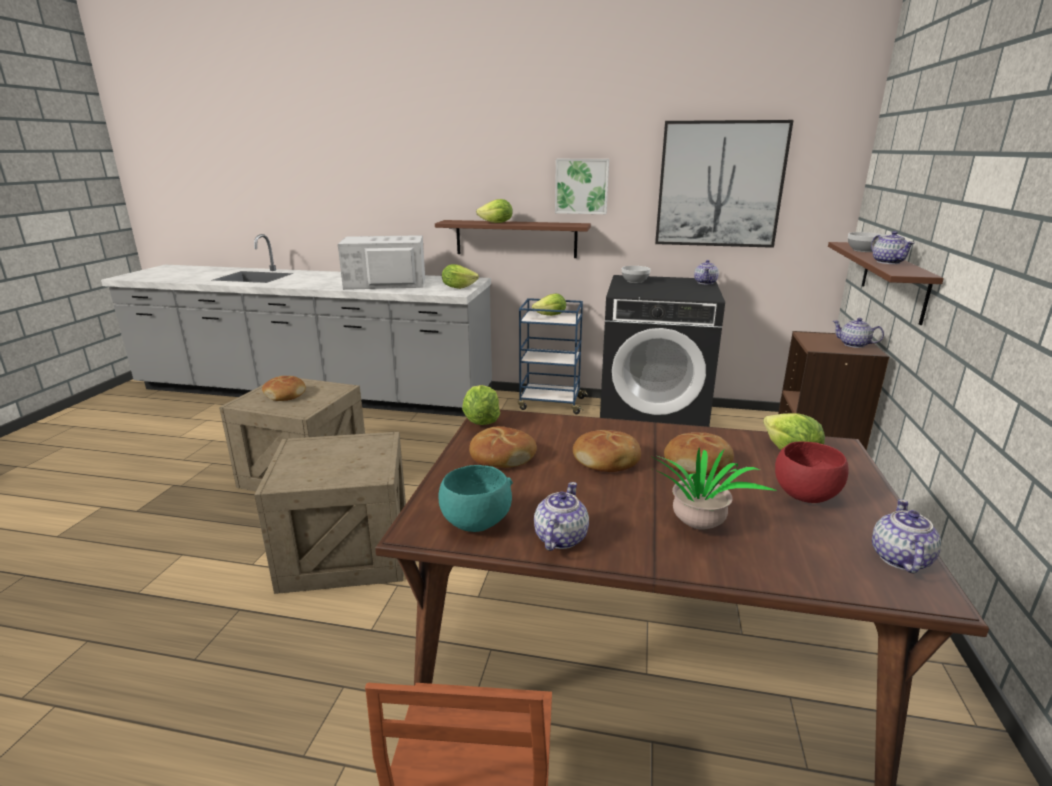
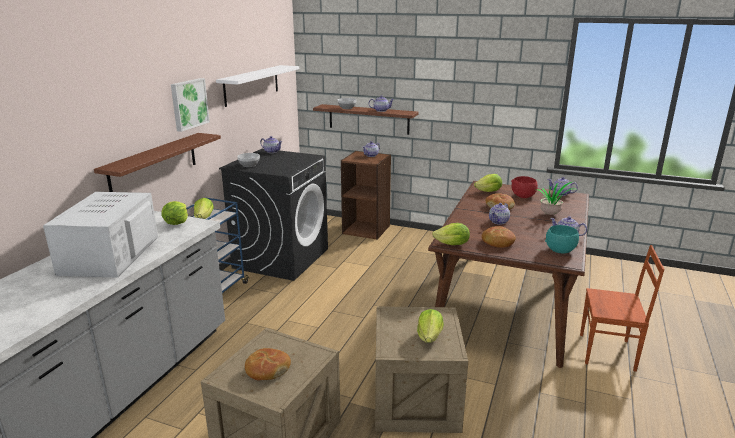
camera: 80 degrees left, 0 degrees up
(496, 223) = (158, 153): lettuce -> lettuce (429, 337)
(607, 460) = (499, 221): bread -> teapot
(720, 185) = (251, 85): picture -> white shelf

